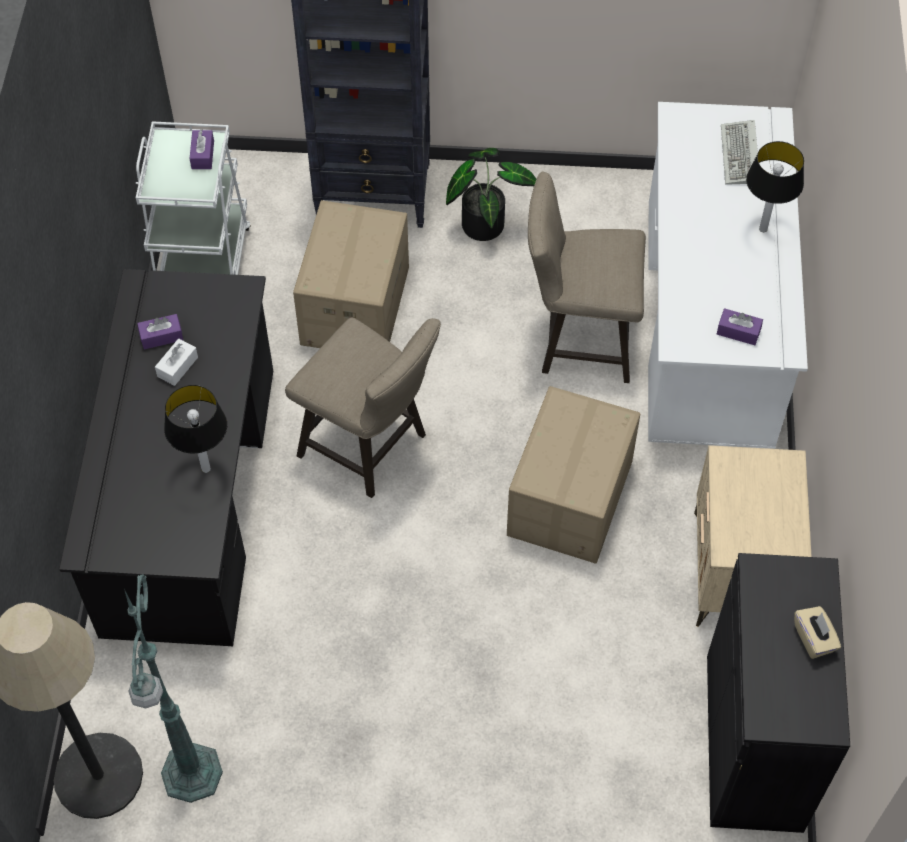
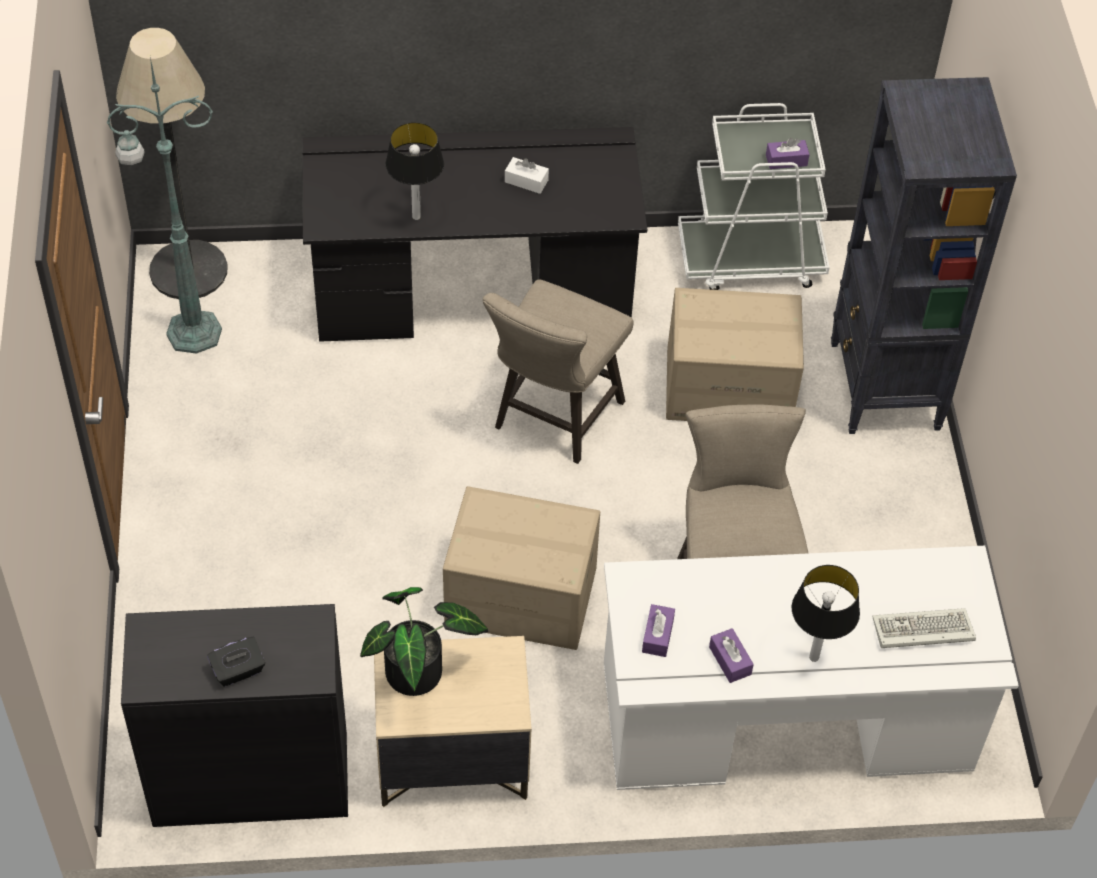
camera: 80 degrees right, 5 degrees down
(161, 336) = (559, 165): purple tissue box -> purple tissue box (730, 660)
(485, 221) = (874, 490): potted plant -> potted plant (420, 675)
(814, 639) = (238, 671): beige tissue box -> black tissue box

